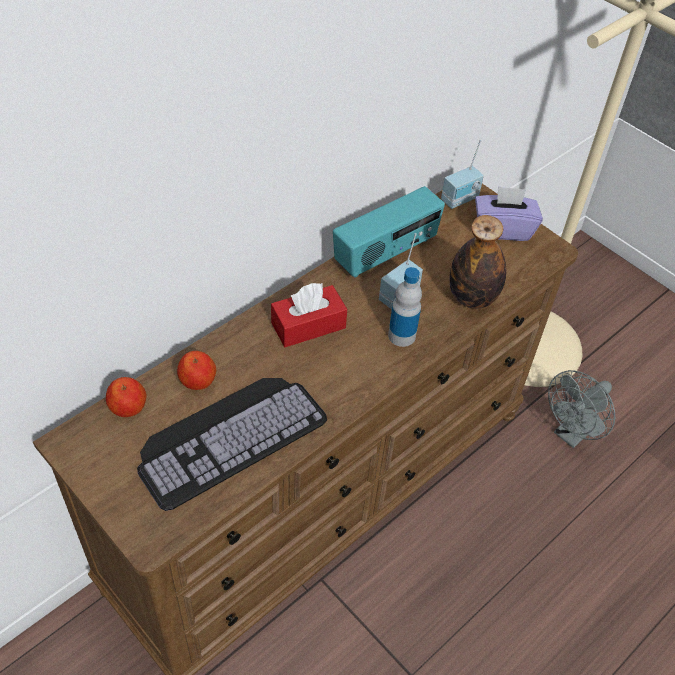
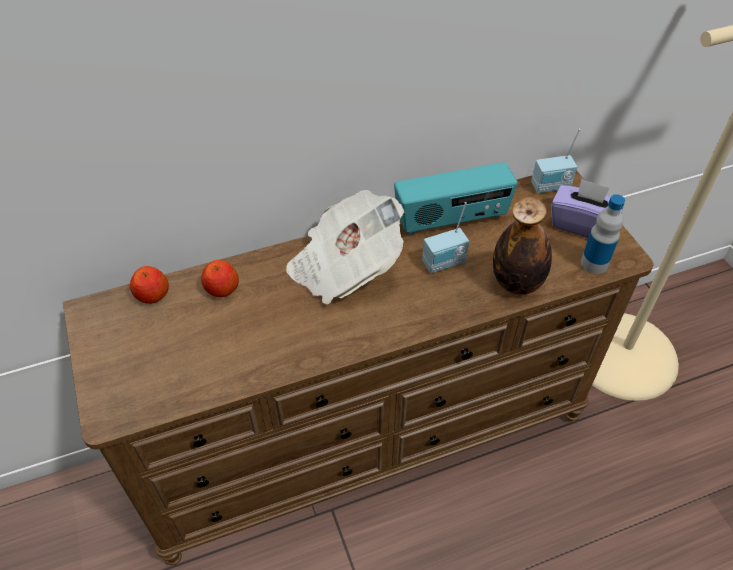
camera: 25 degrees right, 0 degrees up
(229, 434) = (223, 345): keyboard -> none
(308, 325) = (344, 266): red tissue box -> newspaper
(401, 335) = (428, 300): bottle -> bottle (594, 263)
(571, 434) = (632, 454): grey fan -> none

